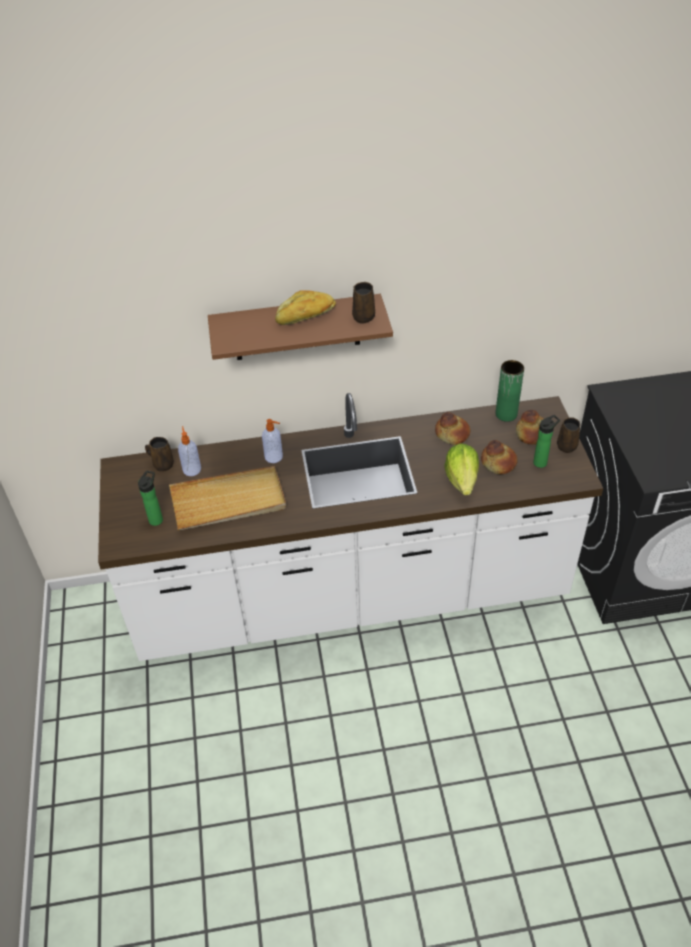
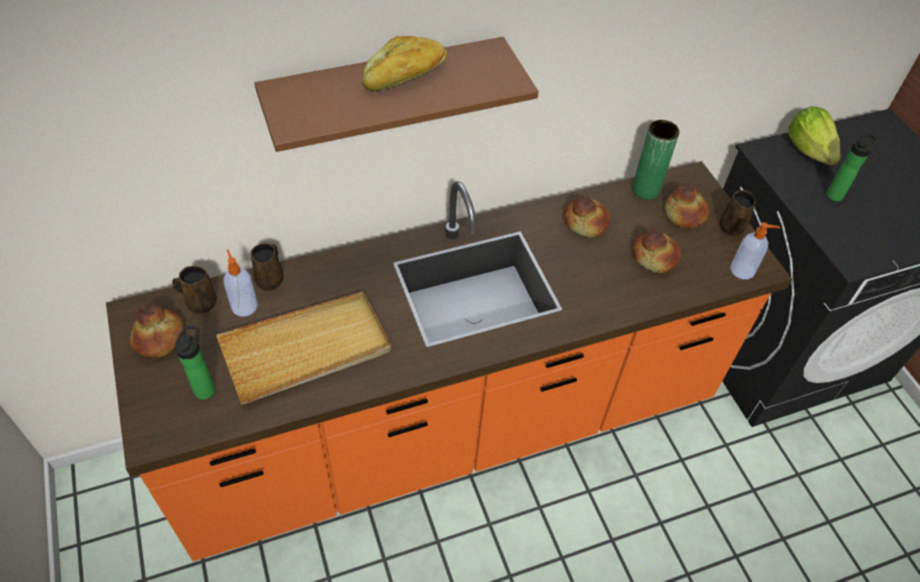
camera: 15 degrees left, 5 degrees up
(132, 484) = (160, 338): none -> bread
(274, 457) = (358, 276): soap dispenser -> soap dispenser (743, 270)
(350, 597) = (451, 430): white counter -> orange counter
(364, 316) = (491, 71): brown mug -> brown mug (270, 279)
(462, 480) = (615, 285): lettuce -> lettuce (809, 150)
(541, 462) = (707, 251): bottle -> bottle (836, 194)

